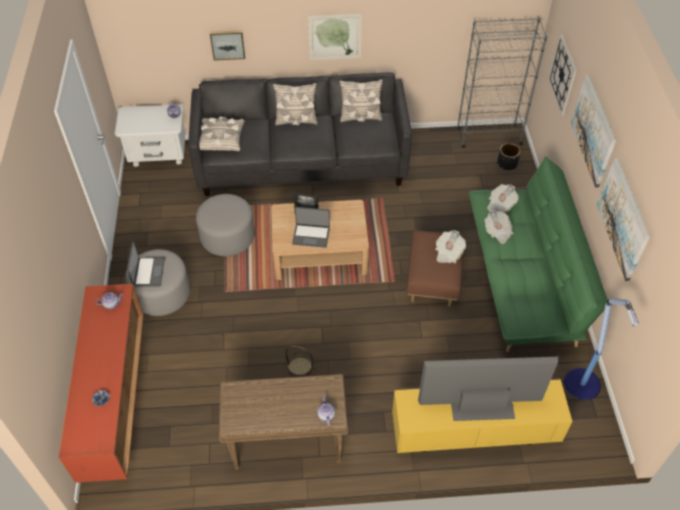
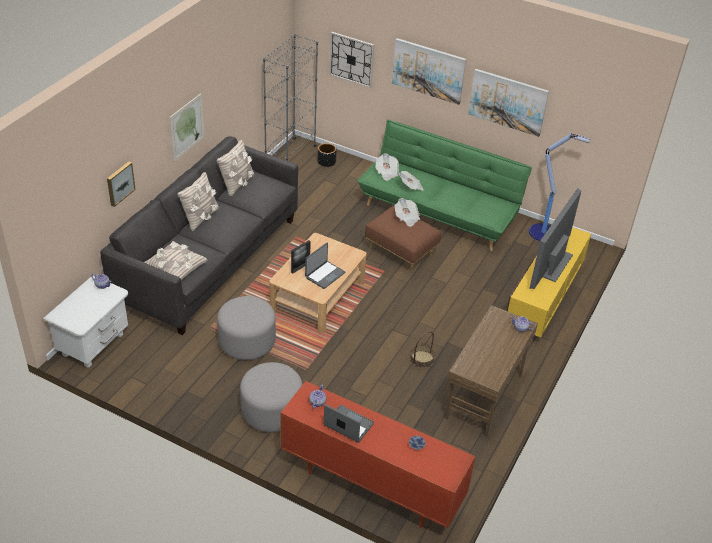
camera: 60 degrees left, 10 degrees down
(148, 272) = (271, 387): laptop -> laptop (348, 425)

